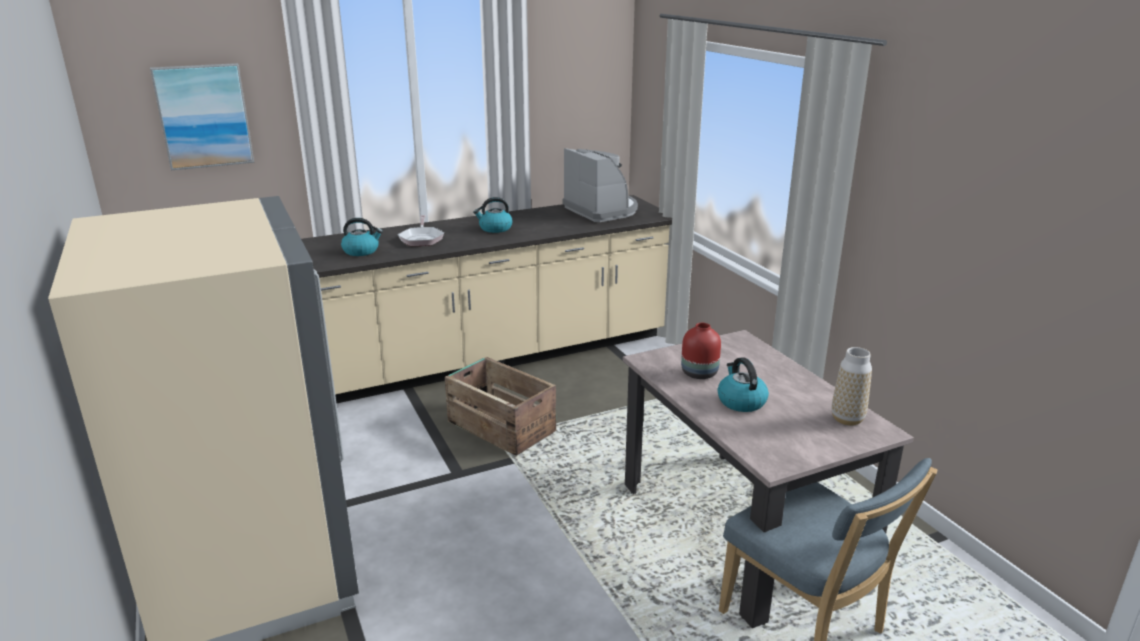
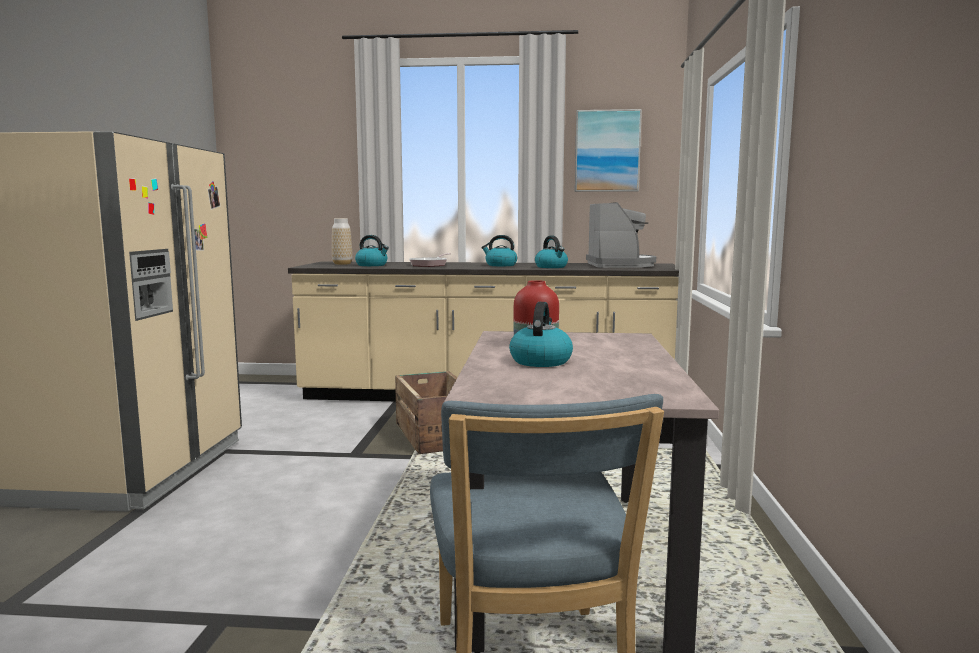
camera: 30 degrees right, 15 degrees down
(204, 116) = (296, 159): picture -> picture (607, 151)
(552, 227) = (551, 267): none -> kettle
(847, 419) = (647, 386): vase -> vase (342, 264)

